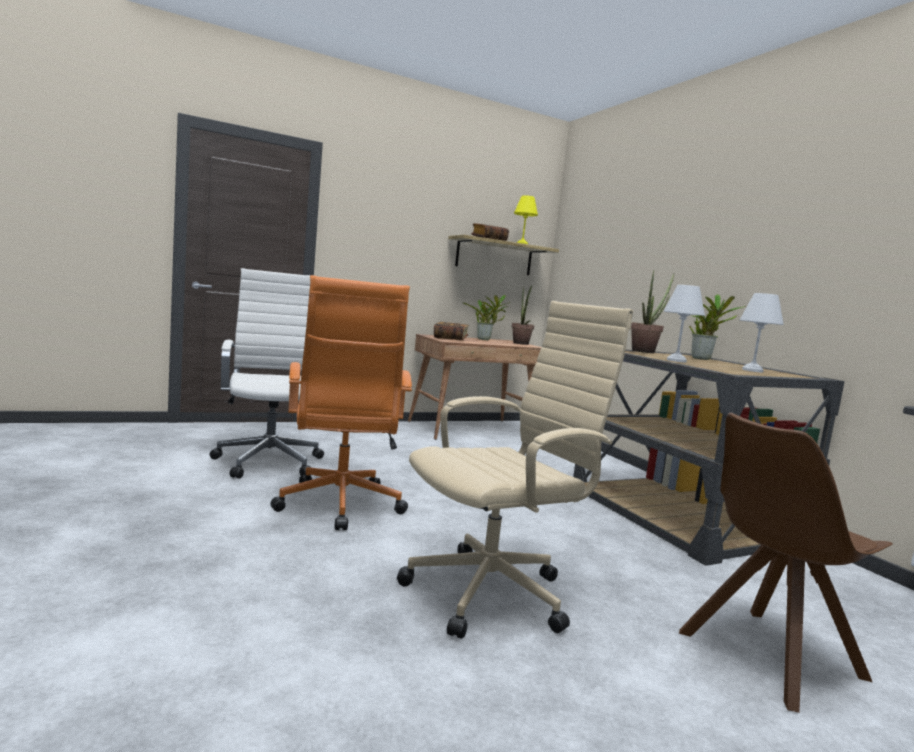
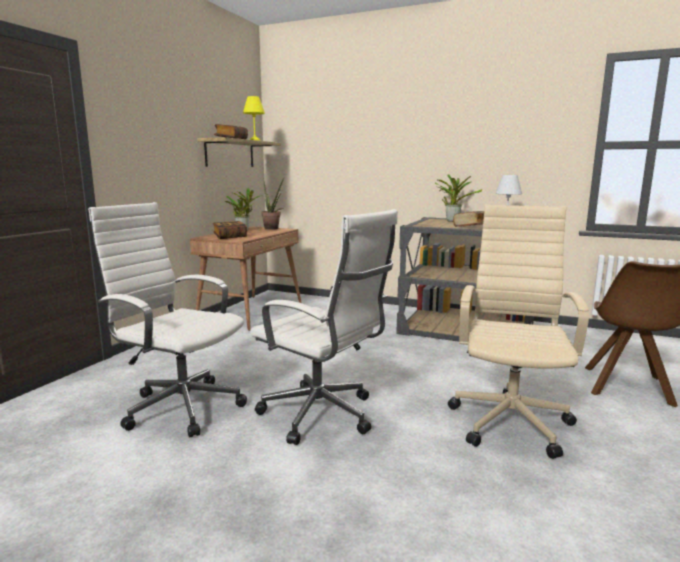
camera: 40 degrees left, 5 degrees up
(340, 507) = (323, 416): orange office chair -> white office chair
(645, 351) = (423, 222): potted plant -> none
(677, 361) = (472, 227): white table lamp -> book

